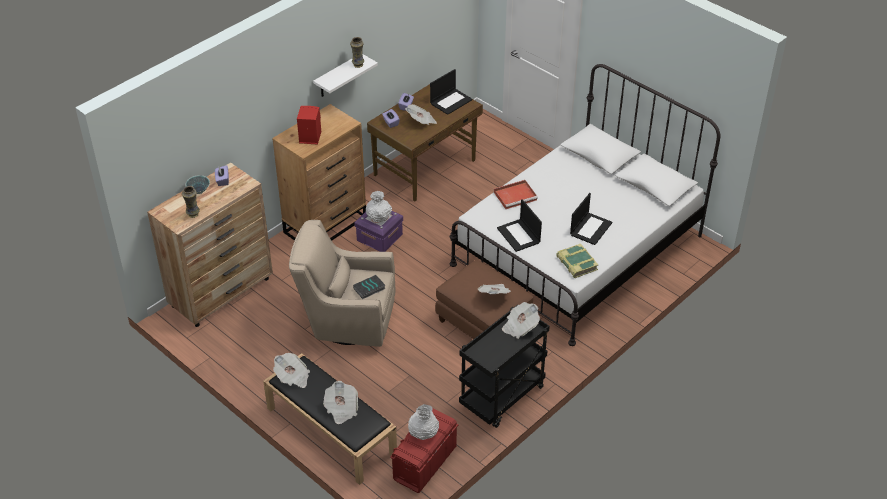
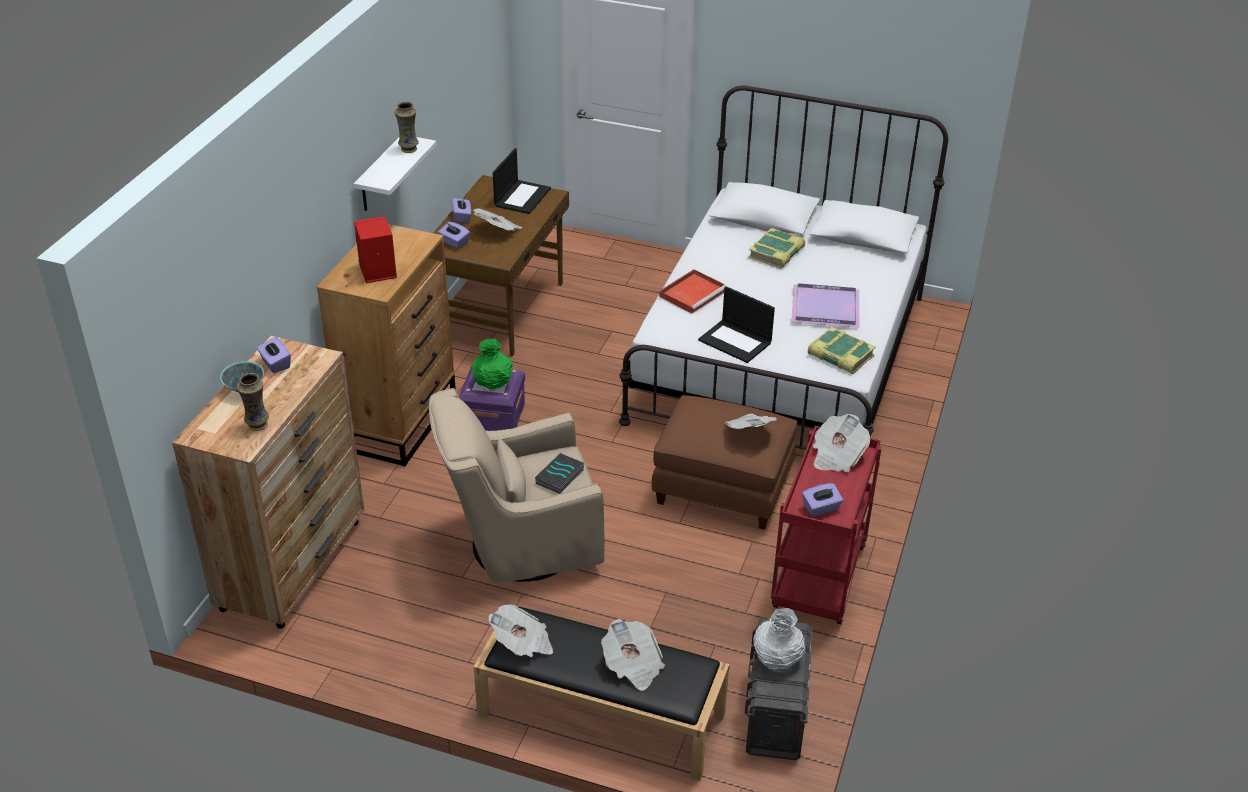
camera: 25 degrees left, 5 degrees down
(379, 218) = (493, 382): white vase -> green vase
(424, 463) = (775, 712): red storage box -> grey storage box
(487, 355) = (821, 508): none -> purple tissue box
(502, 398) = (819, 580): black cart -> red cart
(588, 182) = (777, 253): none -> book
(590, 228) = (824, 307): laptop -> purple tray

